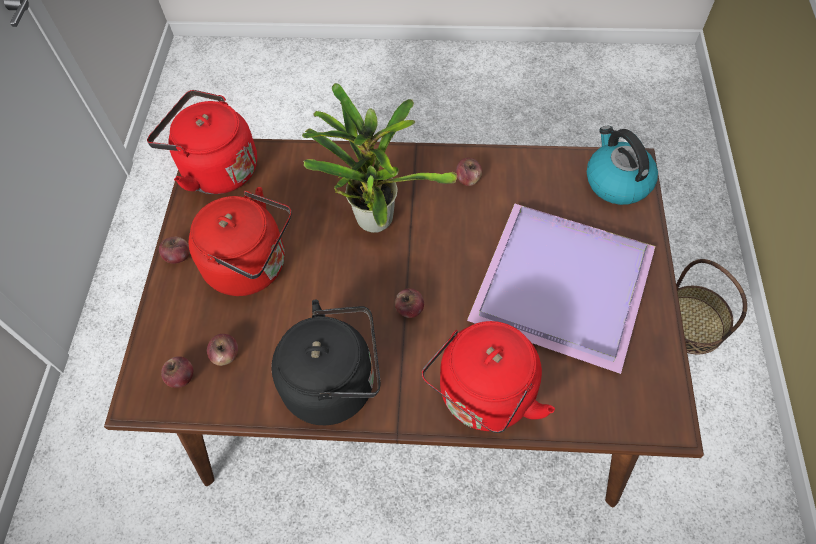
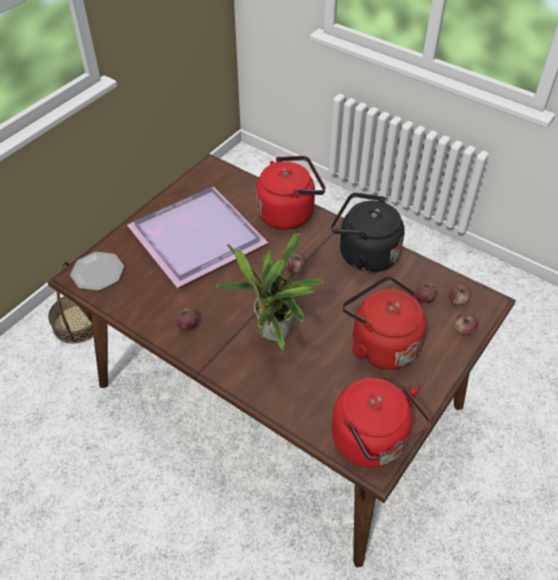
camera: 150 degrees left, 10 degrees down
(178, 256) = (434, 380): apple -> apple (464, 330)
(616, 181) = (98, 272): kettle -> plate

